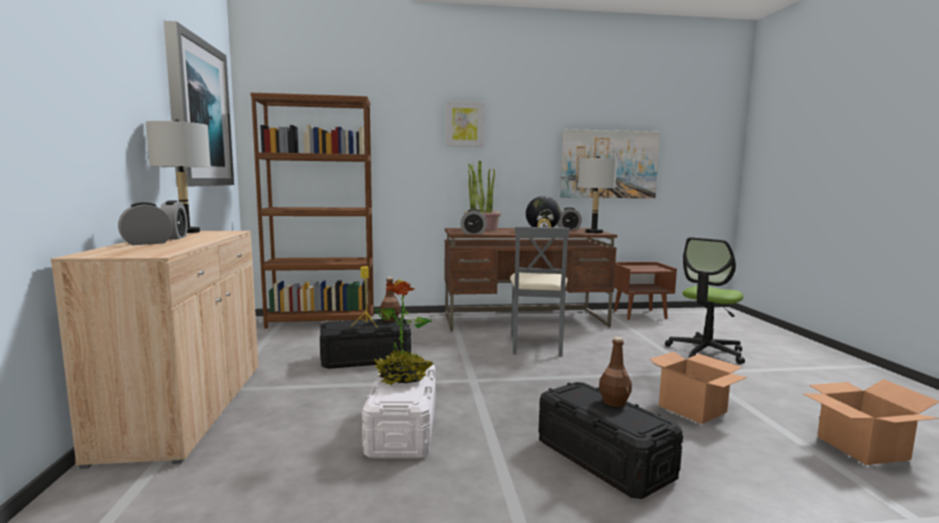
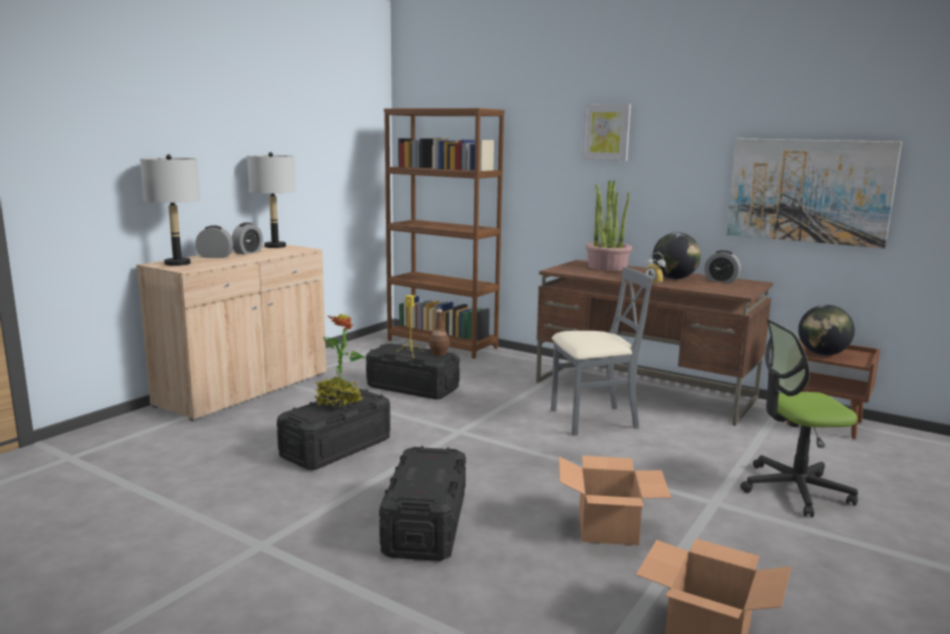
camera: 40 degrees right, 5 degrees up
(198, 114) = (326, 136): picture -> none
(403, 428) = (337, 447): white storage box -> black storage box
(473, 233) = (570, 272): alarm clock -> none
(536, 345) = (593, 420): grey chair -> grey chair turned 150 degrees counterclockwise
(593, 232) = (732, 290): grey table lamp -> grey table lamp (177, 263)
(614, 402) = (441, 473): brown bottle -> none
(640, 268) = (822, 354): none -> globe

